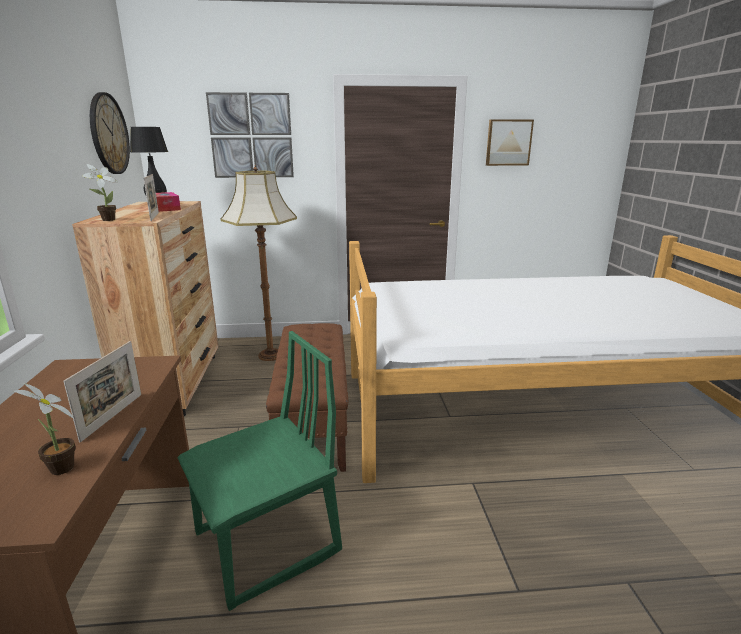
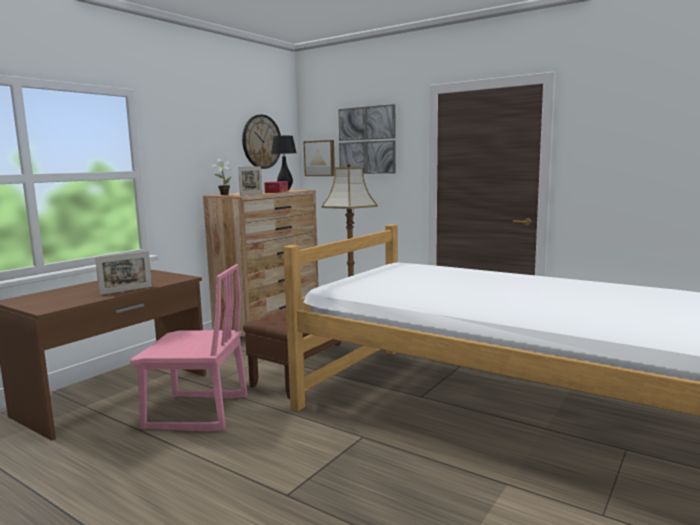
camera: 40 degrees right, 10 degrees down
(61, 470) = (77, 300): potted plant -> none
(267, 544) = (197, 413): green chair -> pink chair
(508, 142) = (605, 136): picture -> picture (320, 158)

